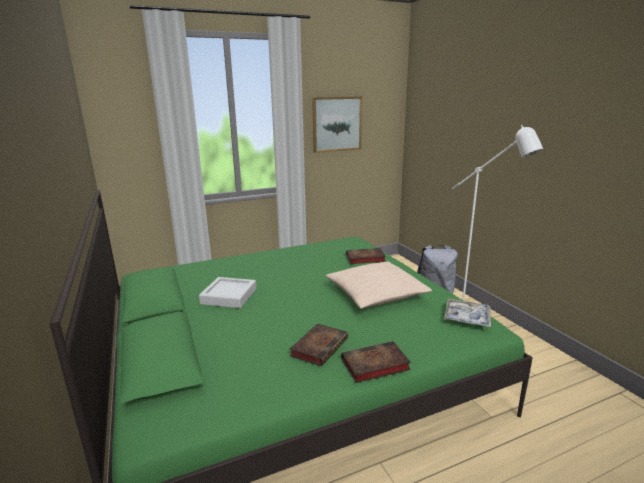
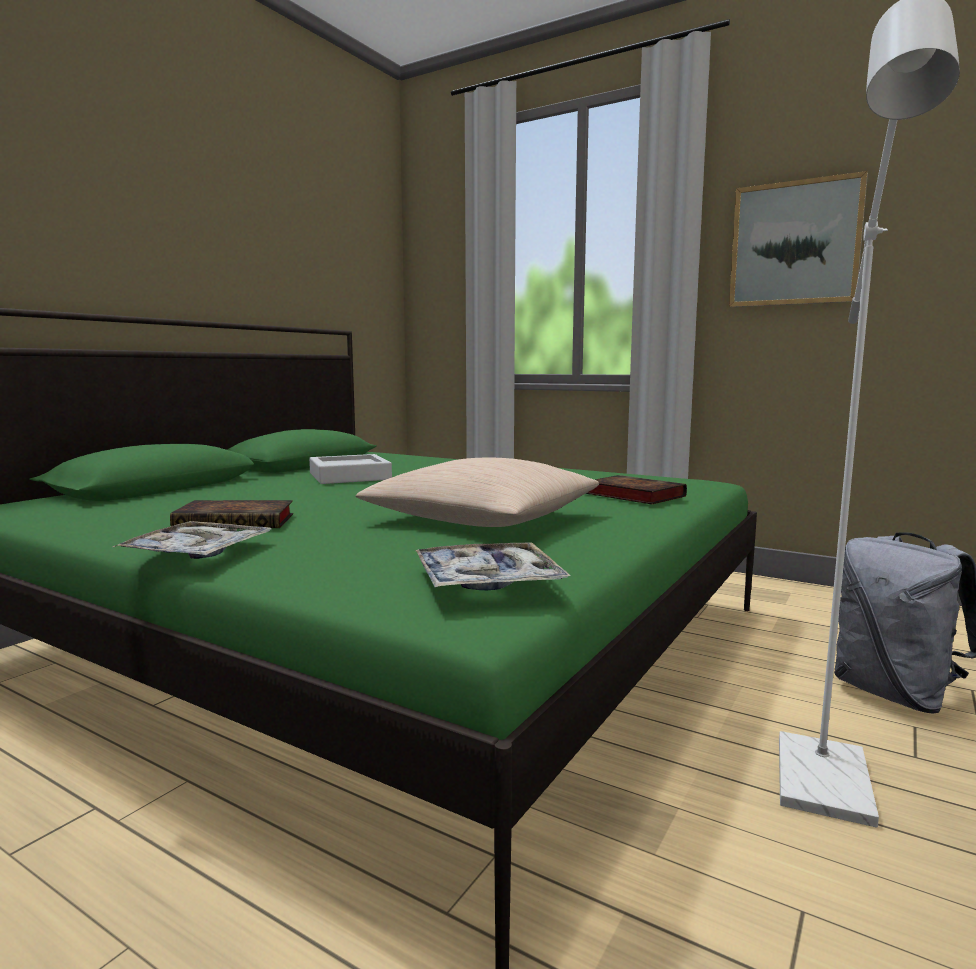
camera: 55 degrees right, 10 degrees down
(374, 365) = (198, 552): book -> tray

